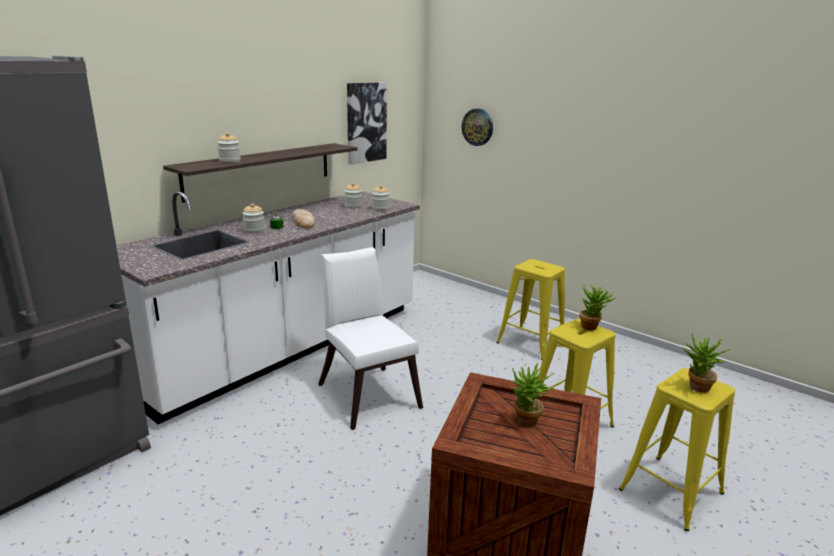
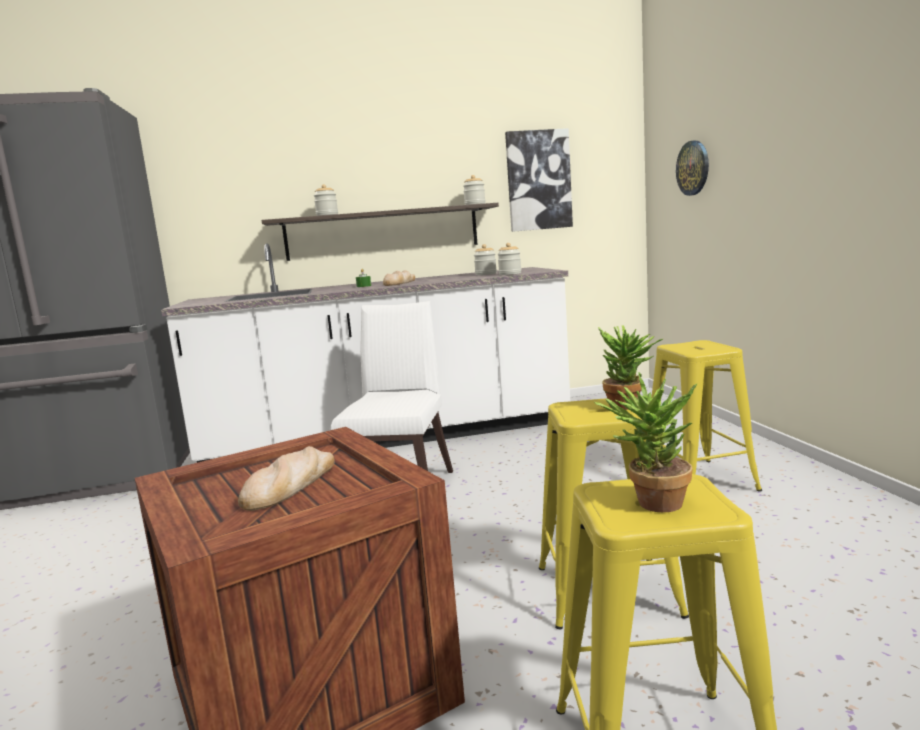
camera: 40 degrees right, 10 degrees down
(254, 230) = (337, 288): jar -> jar (475, 204)
(525, 422) = (290, 484): potted plant -> bread

